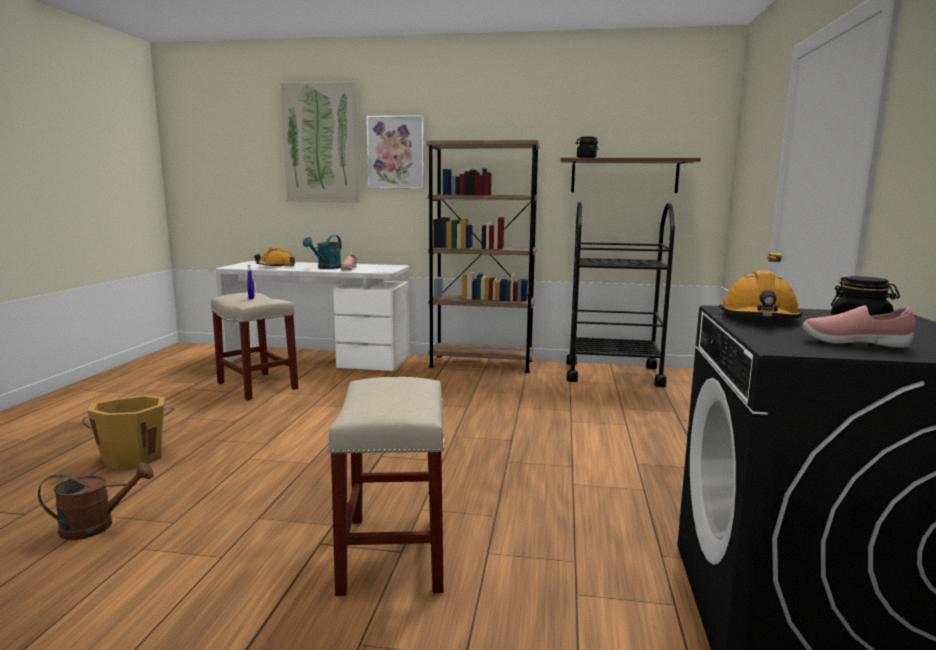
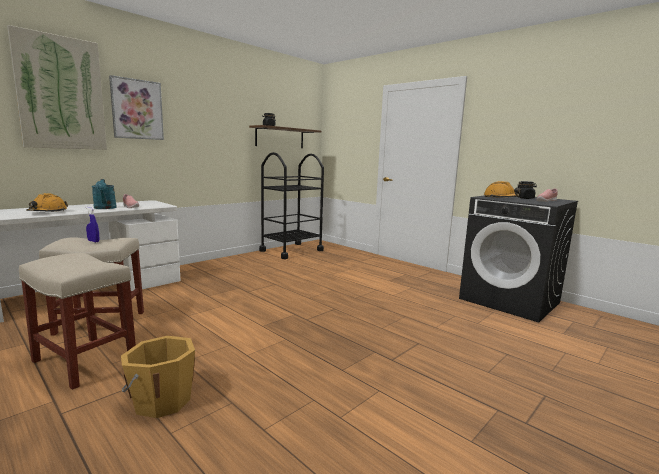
camera: 55 degrees left, 0 degrees up
(97, 526) = (281, 433): brown watering can -> none
(394, 554) = (419, 345): beige stool -> beige stool (86, 361)
(481, 364) = (219, 263): brown bookcase -> none

